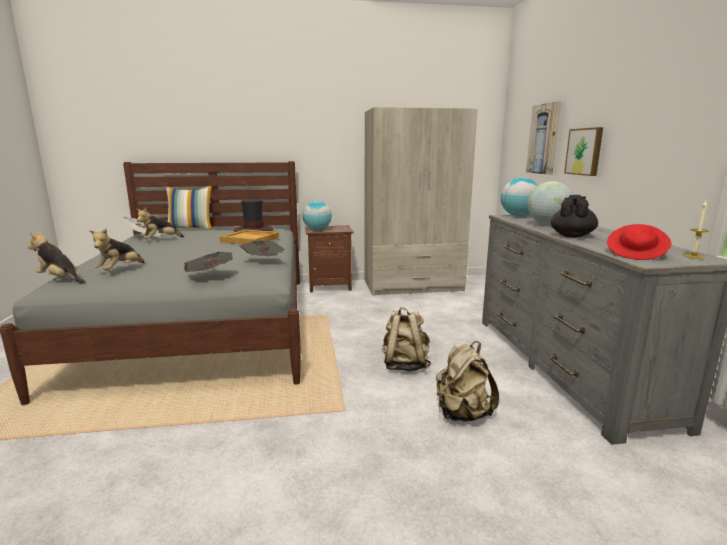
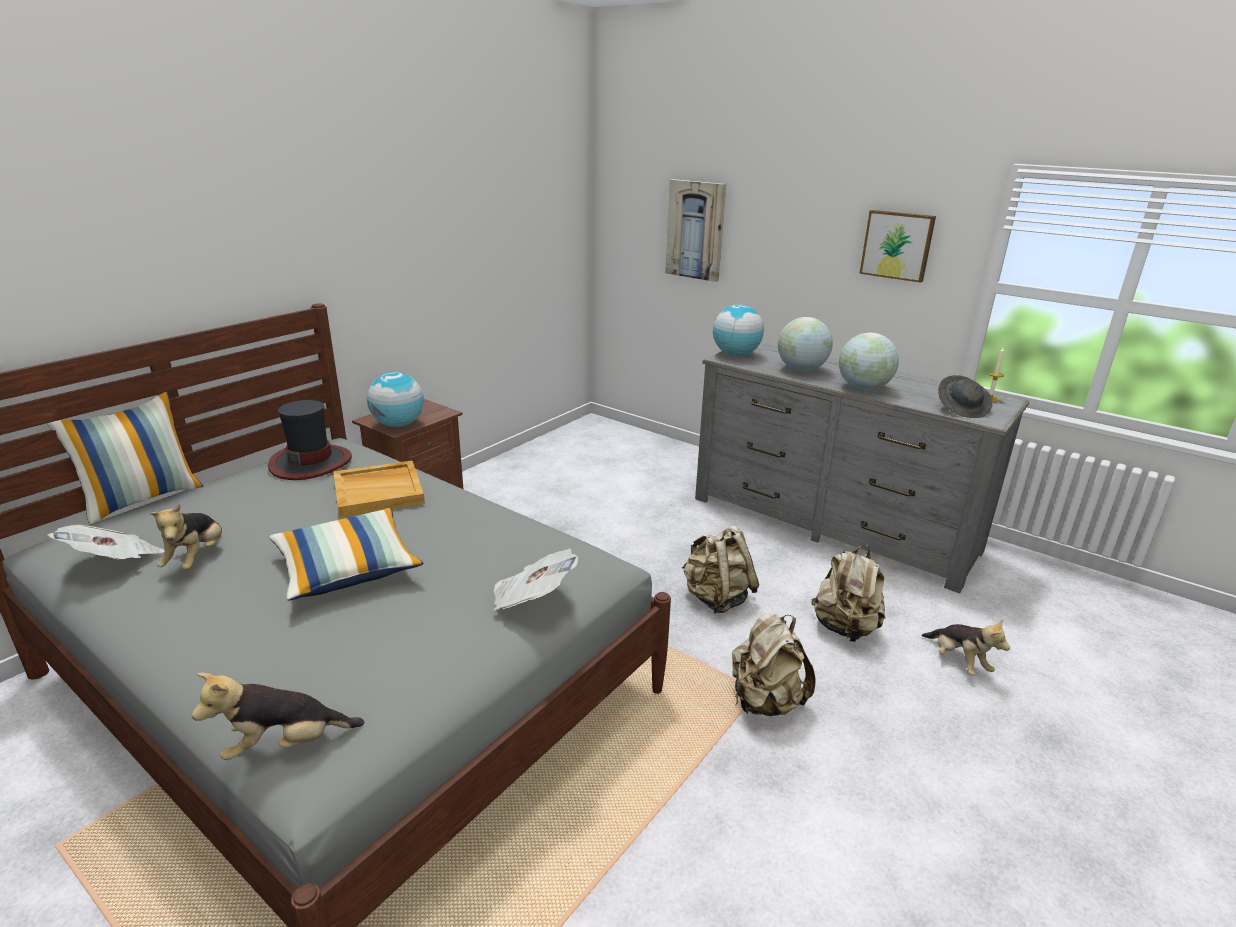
camera: 45 degrees left, 10 degrees up
(120, 270) = (357, 663): plush toy -> plush toy (958, 661)
(184, 252) = (348, 569): none -> pillow
(264, 261) = (528, 533): newspaper -> none
(339, 417) = (765, 701): none -> beige backpack
(413, 285) = (533, 467): beige wardrobe -> none
(572, 236) = (863, 388): black teapot -> globe
(585, 151) = (778, 258): picture -> picture (897, 245)
(636, 254) = (962, 409): red hat -> grey hat

